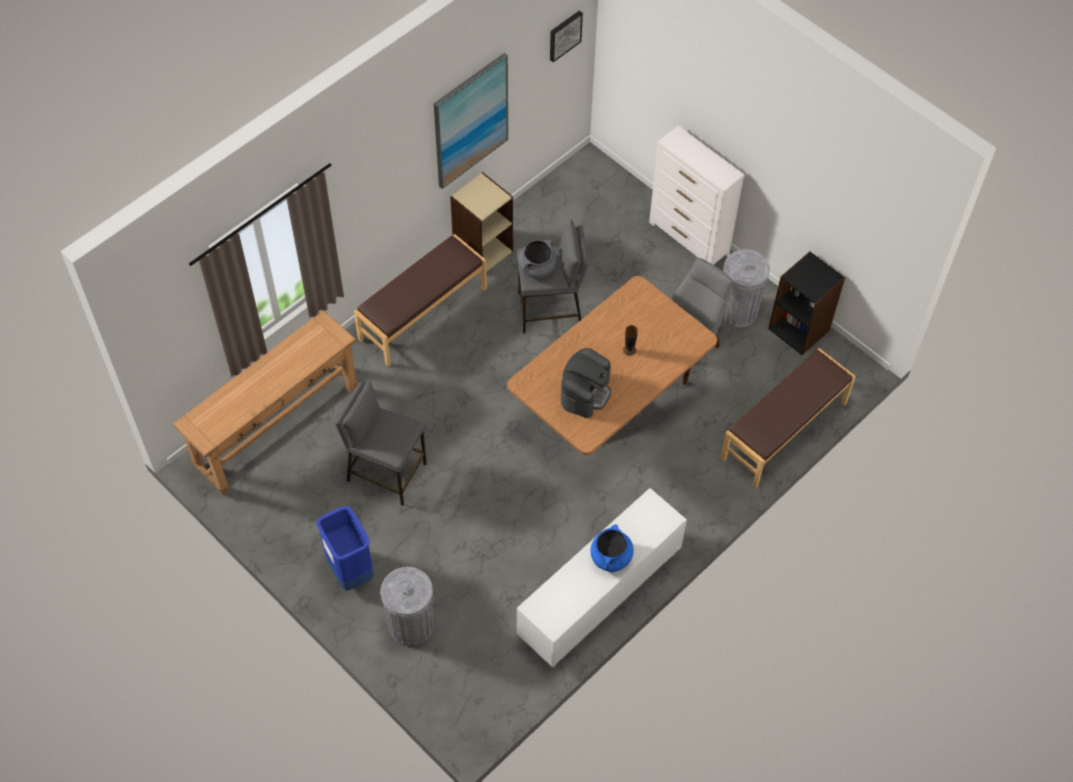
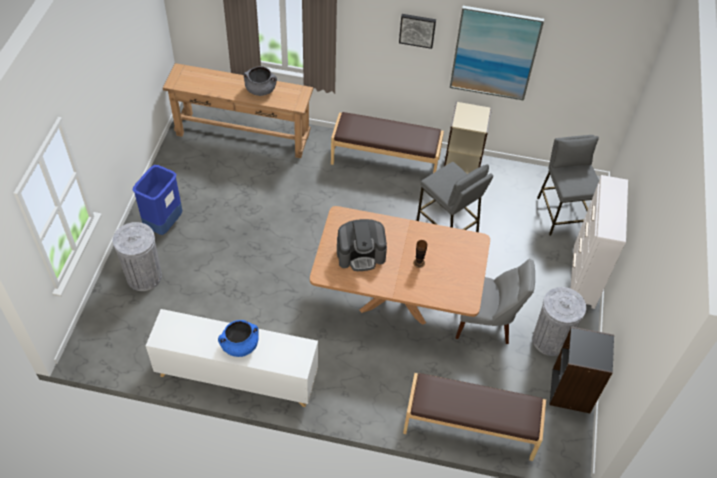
camera: 55 degrees right, 5 degrees down
(386, 472) = (250, 204): grey stool -> grey stool (562, 214)
(537, 267) = (446, 178): grey cooking pot -> grey cooking pot (261, 90)
(564, 35) = (610, 55): picture -> picture (417, 30)

